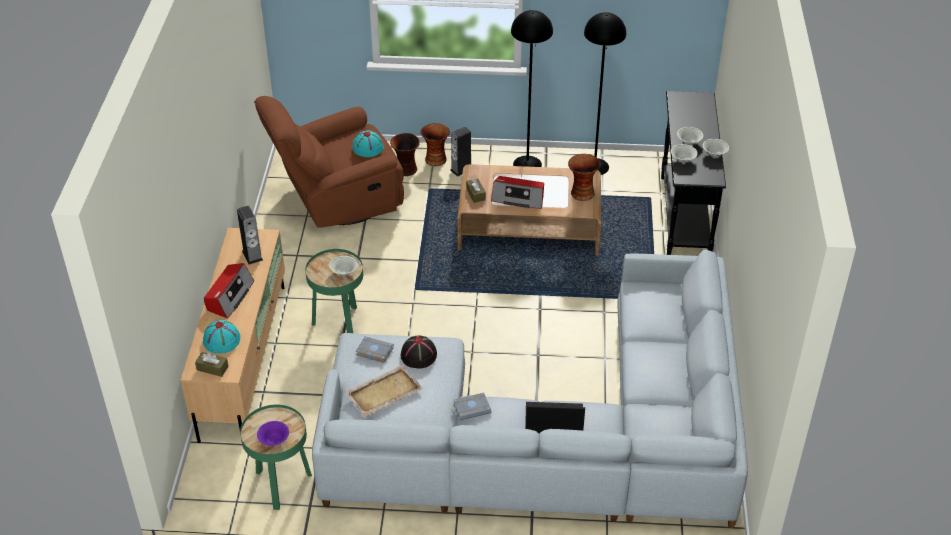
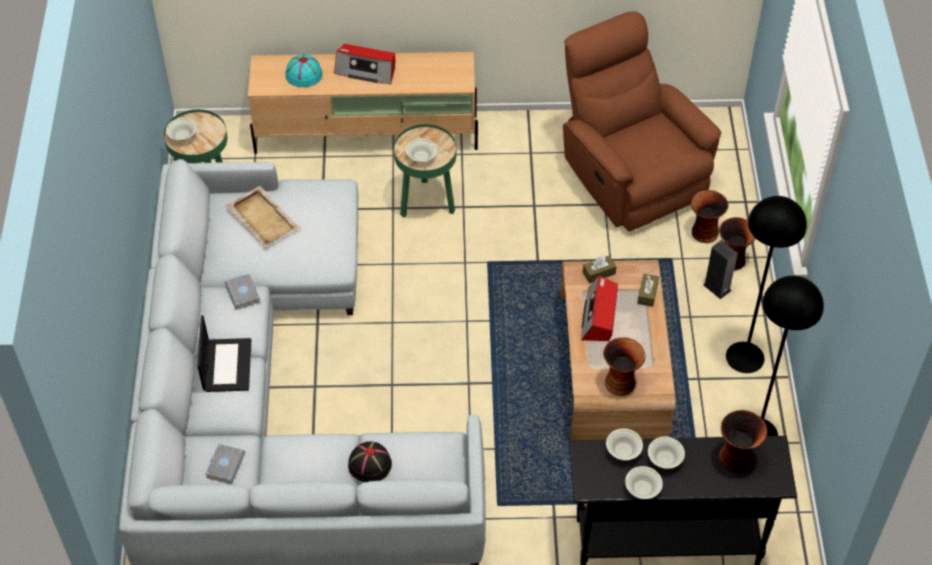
camera: 85 degrees right, 10 degrees up
(212, 368) = (266, 74): brown tissue box -> brown tissue box (647, 294)
(252, 255) = (430, 77): speaker -> none
(274, 441) = (183, 136): purple bowl -> white bowl
(368, 147) = (654, 155): turquoise hat -> none
(373, 352) = (321, 205): grey book -> grey book (224, 464)
(418, 355) = (317, 242): black hat -> black hat (369, 464)
(686, 112) = (737, 458): none -> vase

